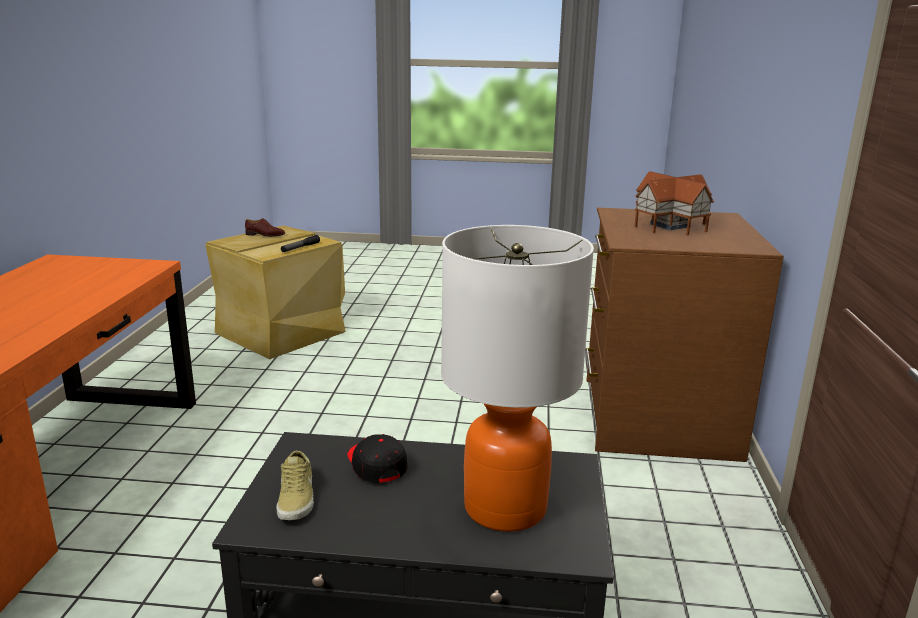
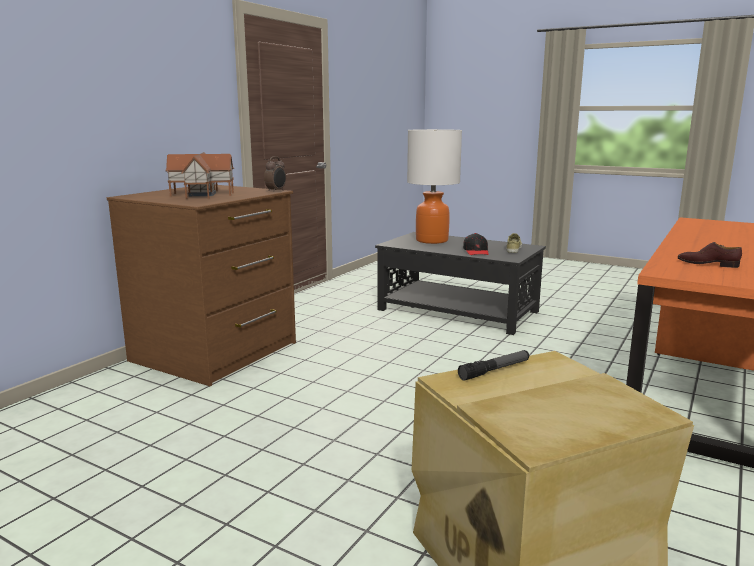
camera: 155 degrees left, 5 degrees down
(265, 235) = (566, 414): brown shoe -> brown shoe (707, 264)
(621, 242) = (276, 191): none -> alarm clock

